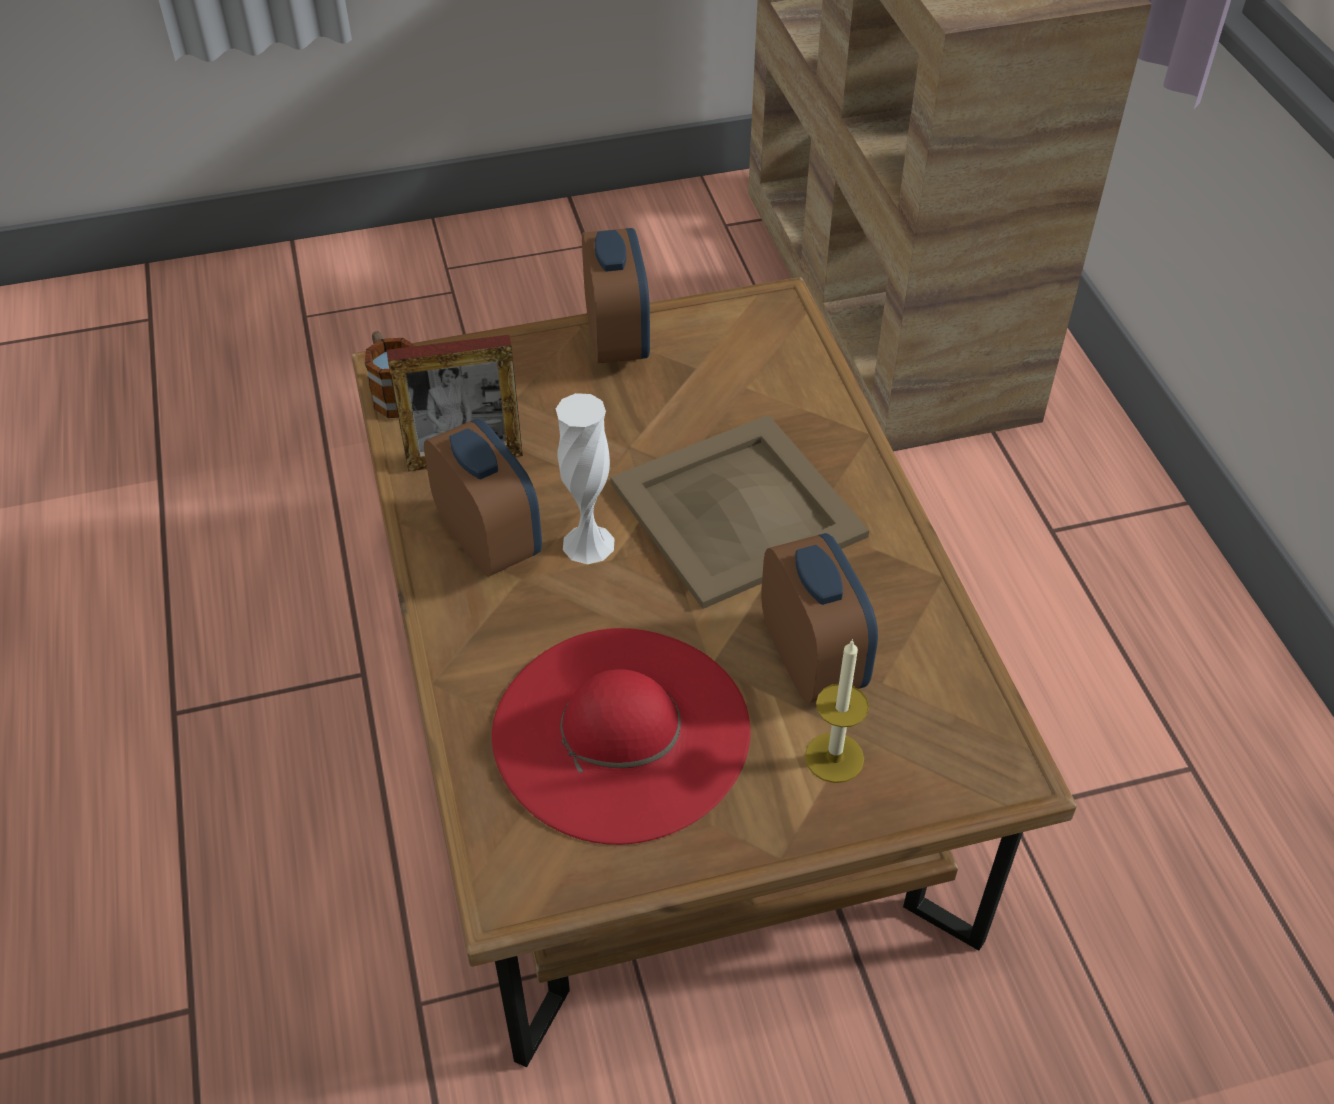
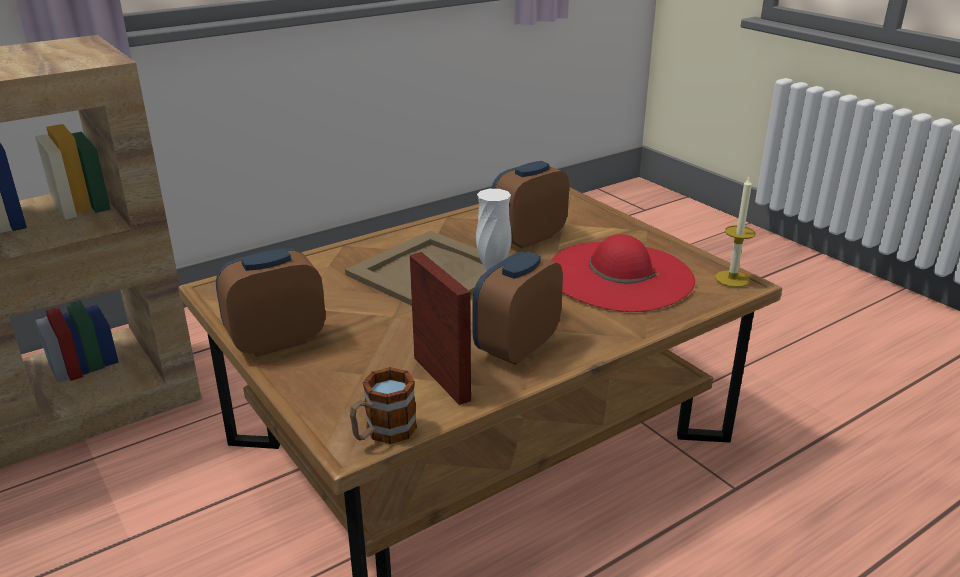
camera: 110 degrees left, 20 degrees down
(834, 757) = (581, 226): candle -> candle (732, 279)

